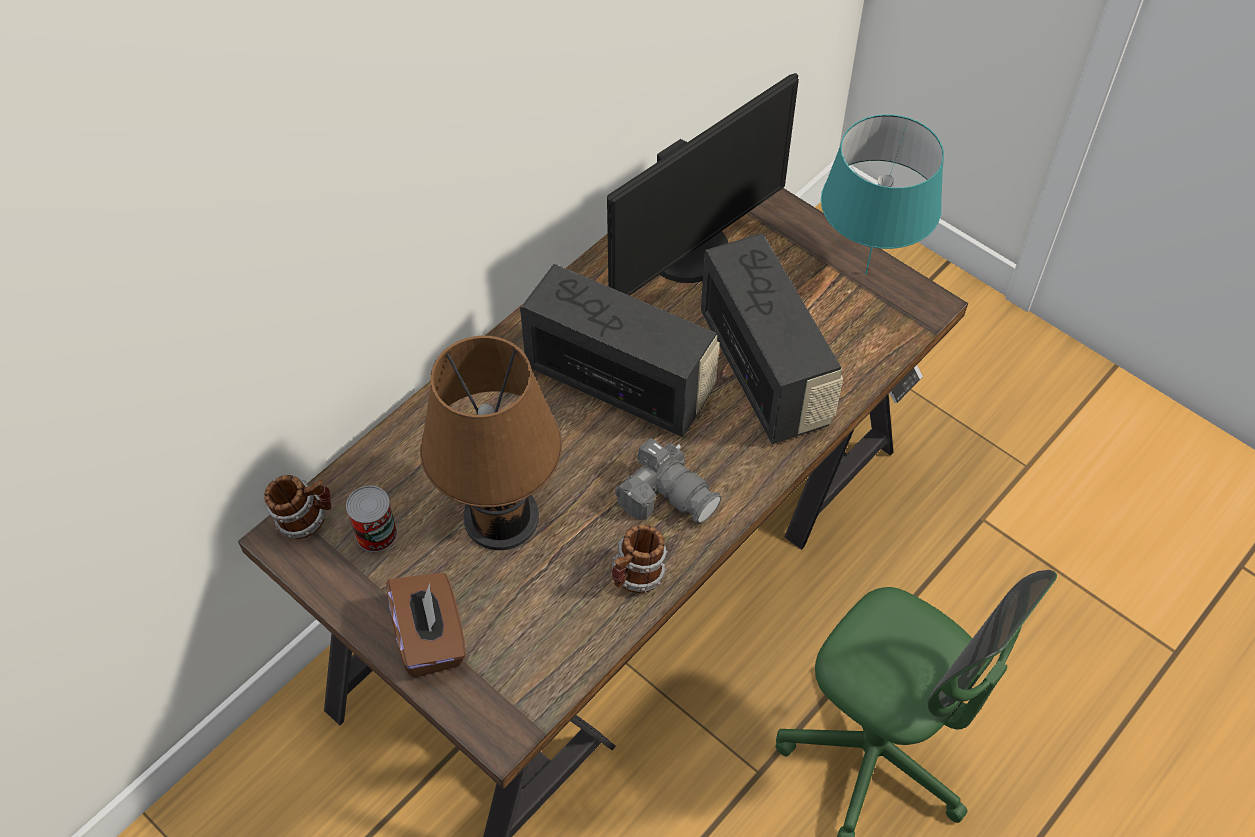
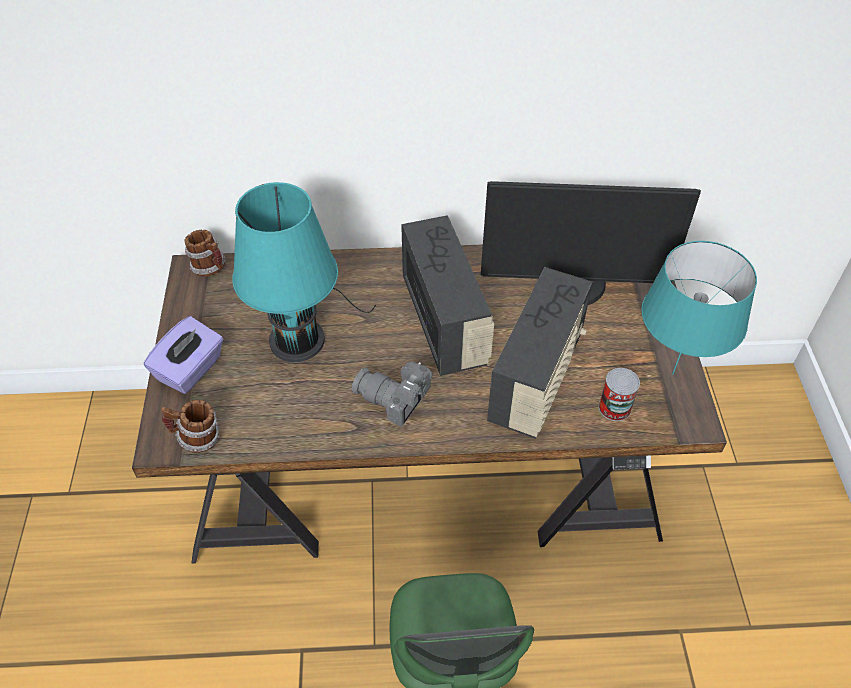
camera: 45 degrees right, 5 degrees down
(376, 533) = (231, 300): can -> can (614, 408)
(431, 638) = (191, 370): brown tissue box -> purple tissue box
(499, 509) = (301, 335): brown table lamp -> turquoise table lamp
(637, 576) = (324, 428): mug -> mug (197, 439)
(667, 495) = (394, 400): camera -> camera turned 120 degrees clockwise

